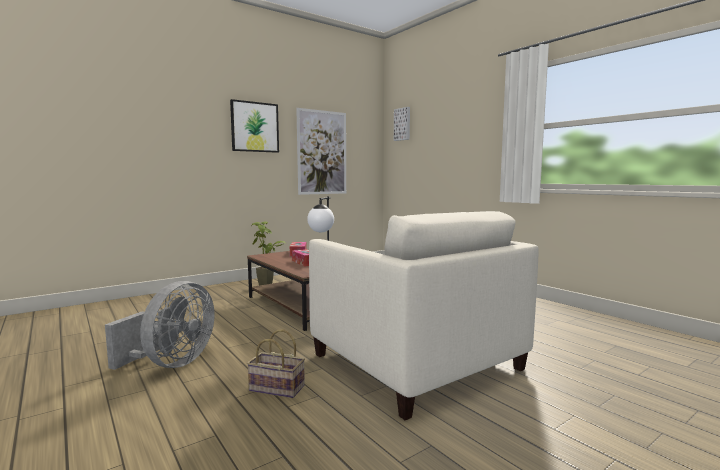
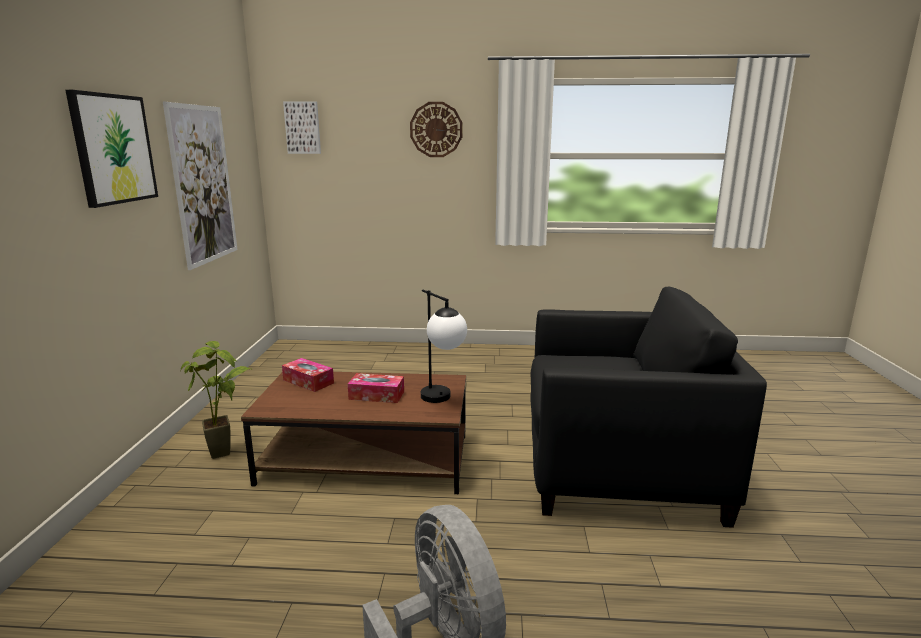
camera: 50 degrees left, 10 degrees up
(275, 388) = (609, 578): basket -> none
(415, 361) = (618, 466): beige armchair -> black armchair
(470, 115) = (436, 129): none -> wall clock

